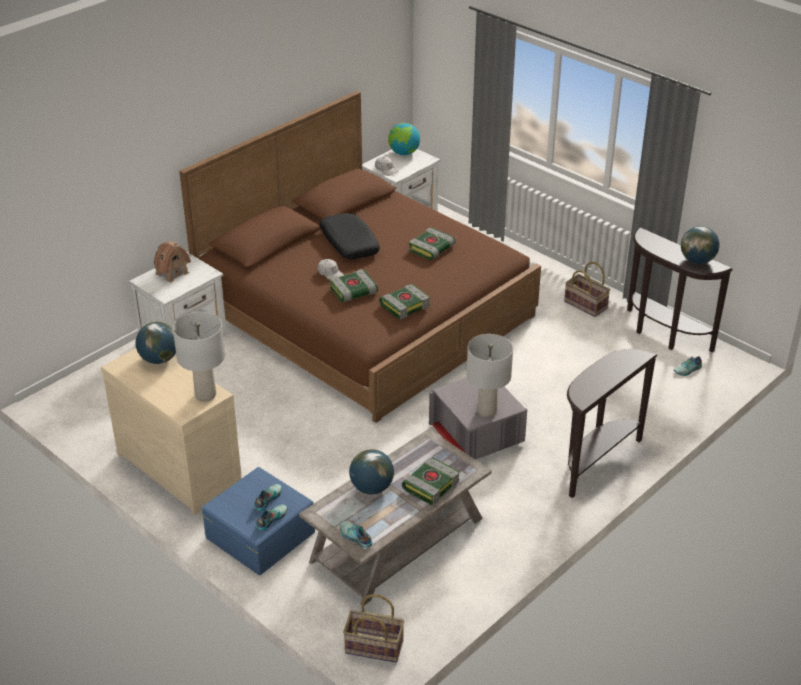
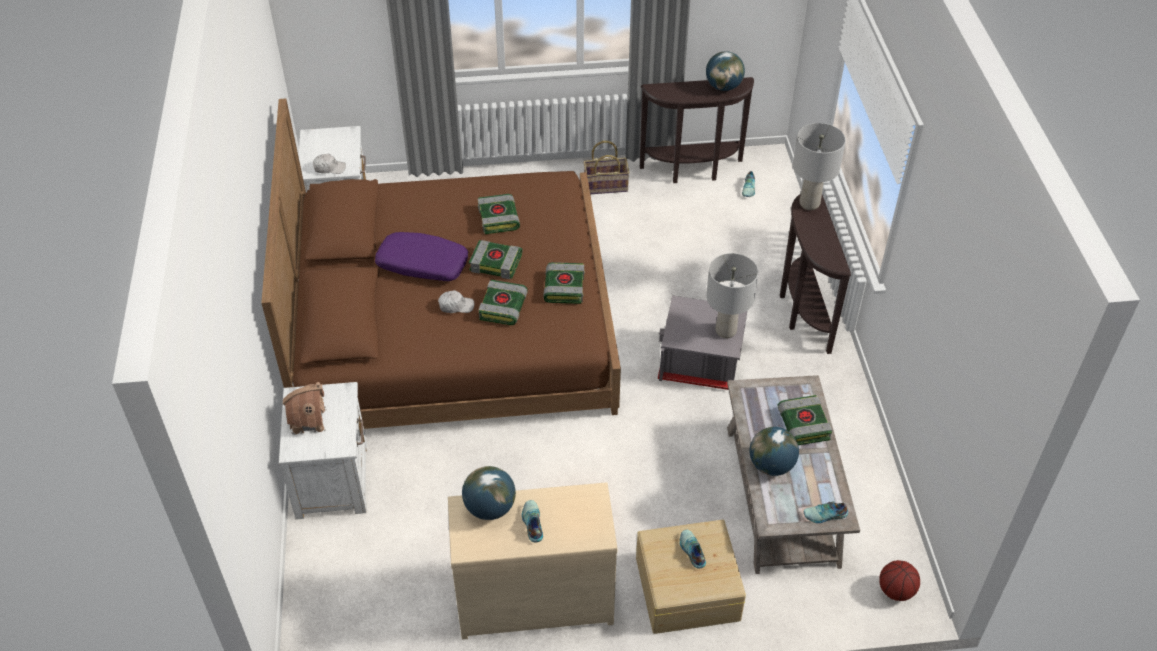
camera: 50 degrees left, 10 degrees up
(205, 395) = (587, 503): grey table lamp -> grey table lamp (809, 204)
(260, 534) = (686, 588): blue storage box -> beige storage box
(270, 519) = (721, 564): shoe -> shoe (532, 523)
(348, 243) = (422, 265): black pillow -> purple pillow
(373, 648) = (896, 591): basket -> basketball
(389, 269) = (497, 263): none -> book
(403, 153) = (317, 140): globe -> none

